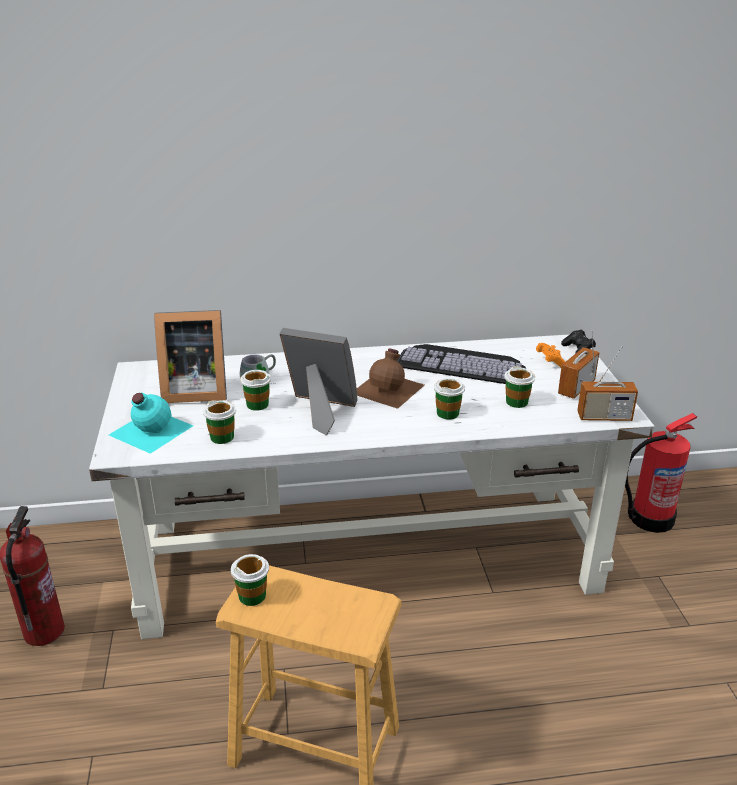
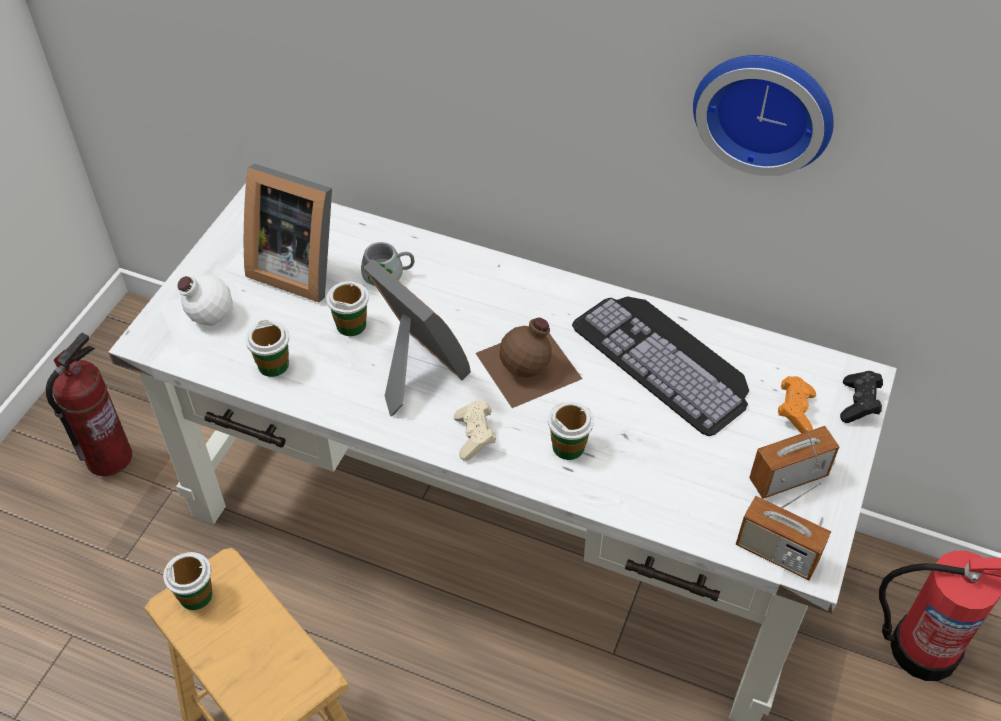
camera: 30 degrees right, 20 degrees up
(149, 430) = (206, 316): turquoise bottle -> white bottle
(388, 427) = (475, 437): none -> beige game controller
(480, 179) = (765, 108): none -> wall clock
(517, 402) = (678, 468): cup -> none

